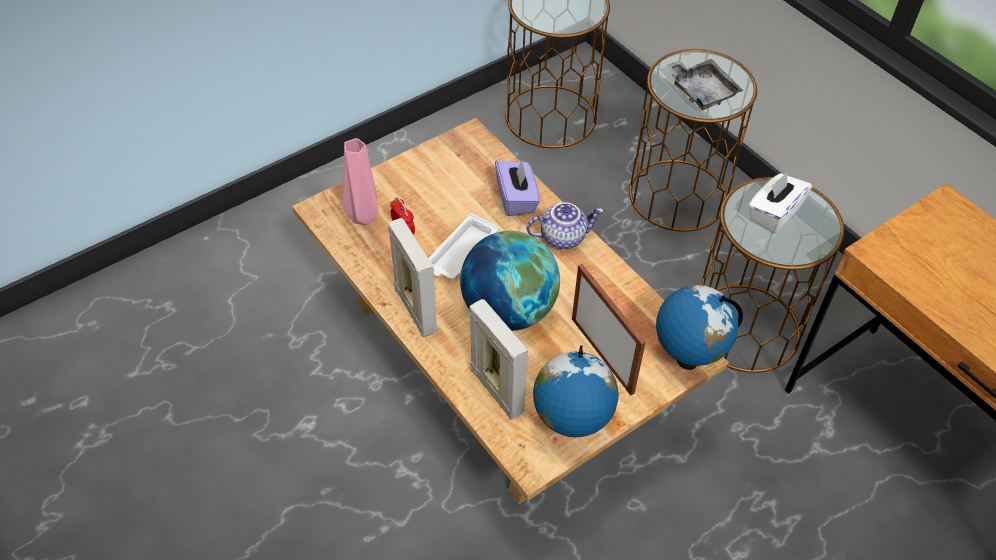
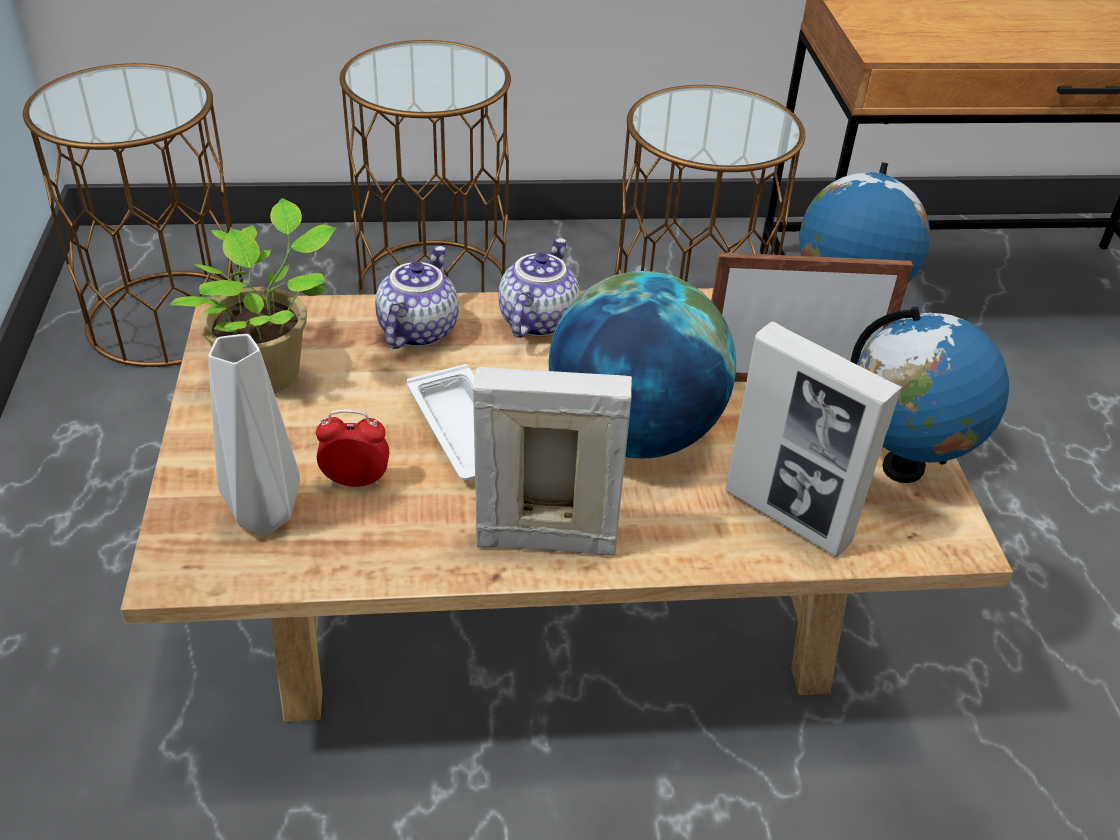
camera: 60 degrees left, 10 degrees down
(364, 217) = (268, 515): pink vase -> grey vase
(445, 169) = (269, 373): none -> potted plant
(496, 391) = (787, 517): picture frame -> picture frame turned 135 degrees counterclockwise
(516, 199) = (416, 330): purple tissue box -> teapot
(701, 91) = (439, 79): grey tray -> none
(774, 213) = (700, 123): white tissue box -> none

